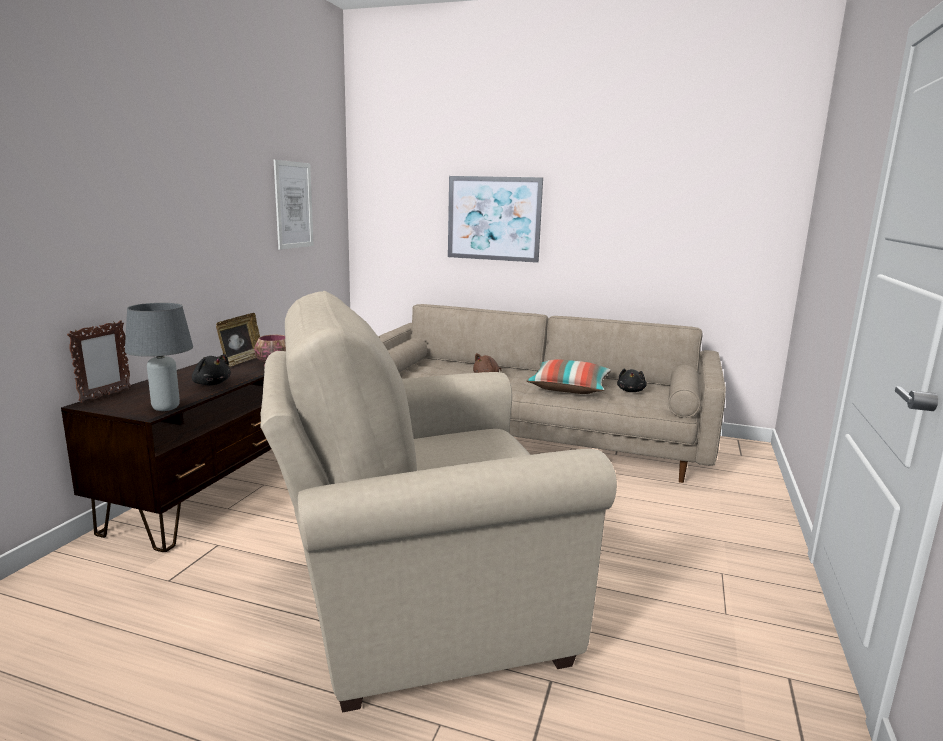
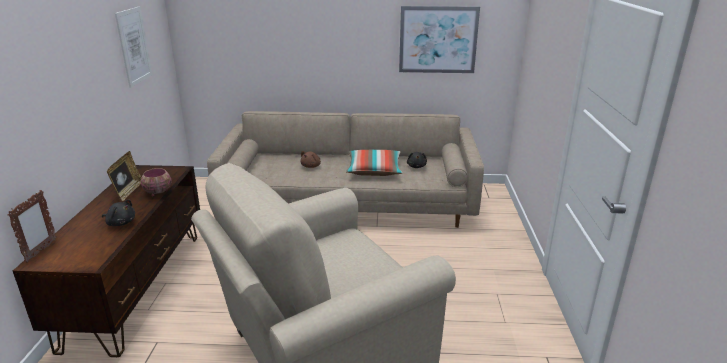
camera: 15 degrees left, 10 degrees up
(165, 408) = (101, 255): grey table lamp -> none
(494, 218) = (298, 38): picture -> picture (438, 40)

